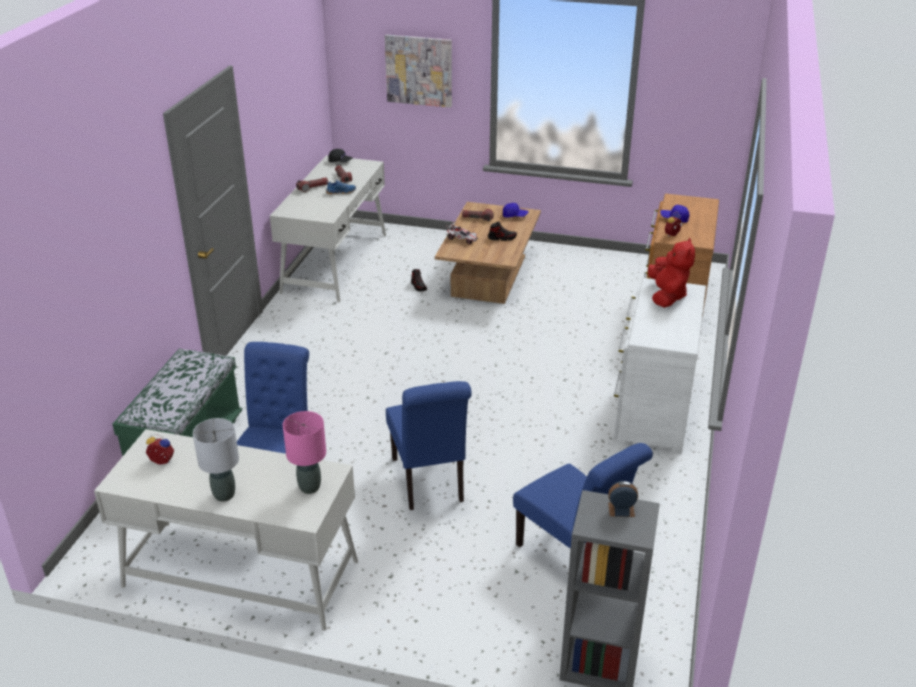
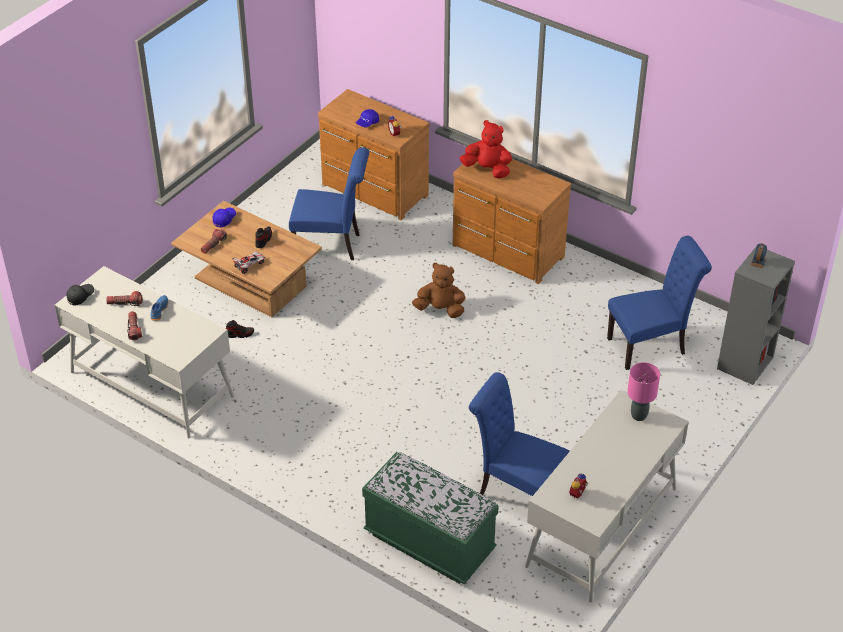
camera: 70 degrees left, 10 degrees up
(224, 495) = (631, 462): grey table lamp -> none
(419, 70) = (92, 159): picture -> none
(429, 483) = (540, 398): blue chair -> blue chair (331, 245)
(526, 385) = (440, 309): none -> brown plush toy
(651, 411) = (507, 253): white dresser -> brown dresser

